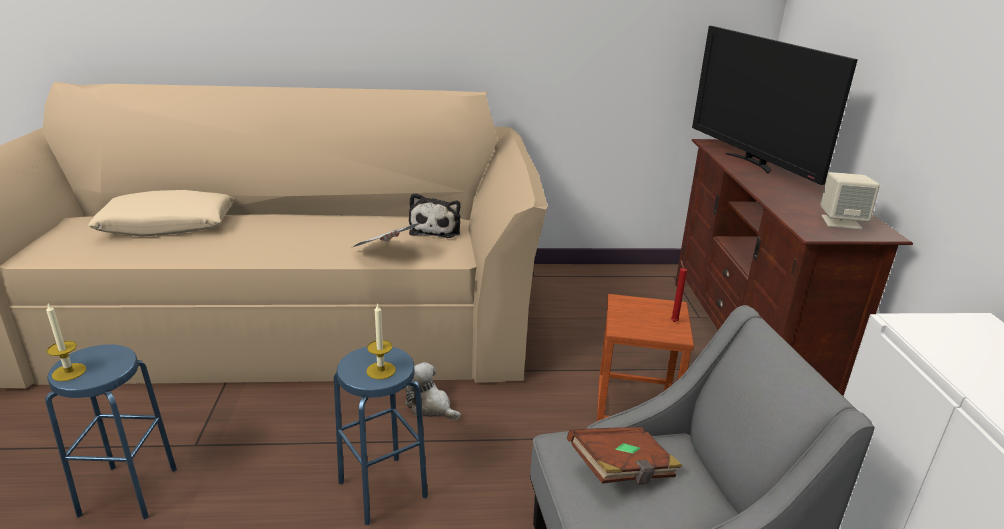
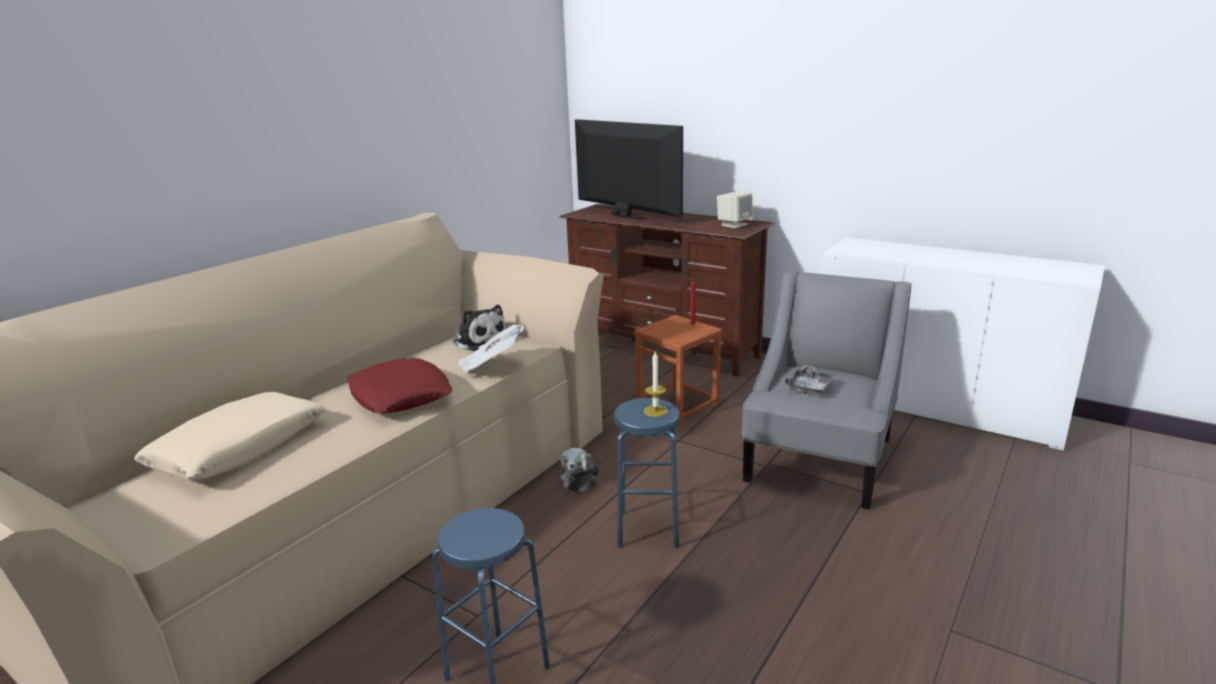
camera: 50 degrees left, 5 degrees down
(69, 372) = (477, 546): candle -> none
(291, 240) = (400, 395): none -> red pillow
(430, 406) = (580, 479): plush toy -> plush toy turned 60 degrees counterclockwise
(622, 470) = (810, 387): brown book -> grey tray
(751, 162) = (625, 216): television -> television turned 150 degrees counterclockwise

